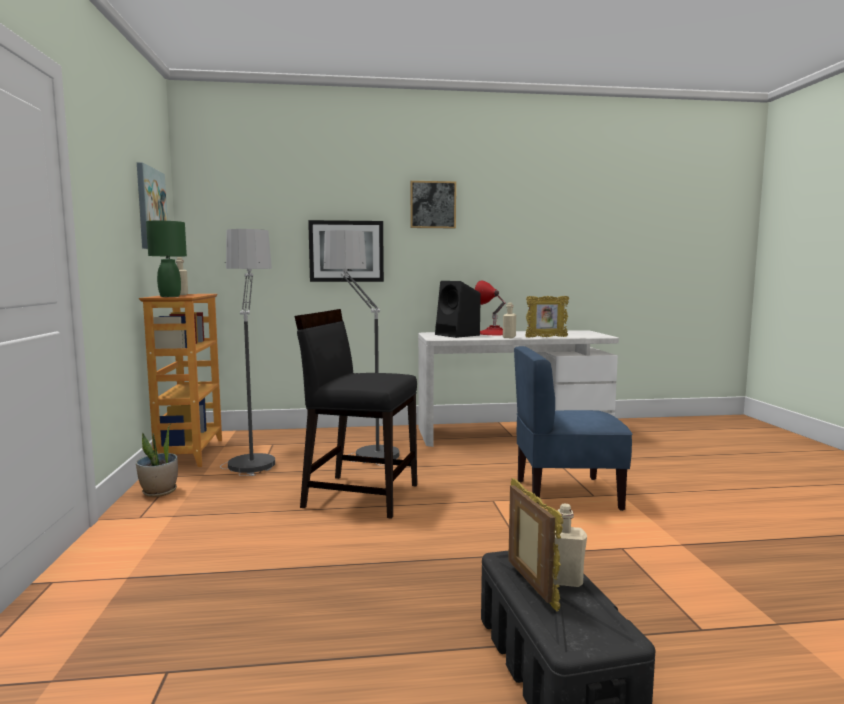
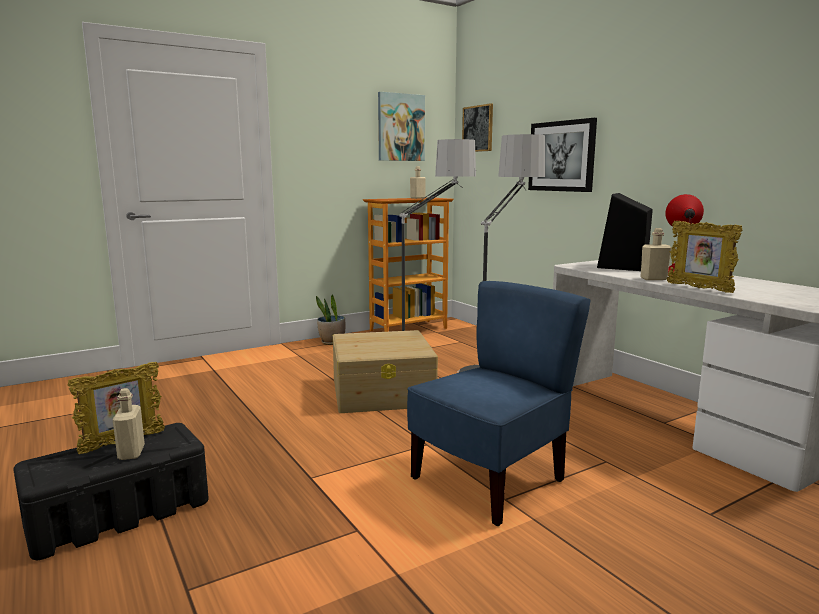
camera: 65 degrees right, 5 degrees up
(170, 296) = (386, 199): green table lamp -> none
(360, 495) = (383, 392): black chair -> beige storage box
(433, 205) = (652, 89): picture -> picture (478, 128)
(566, 494) = (490, 481): blue chair -> blue chair turned 75 degrees clockwise

